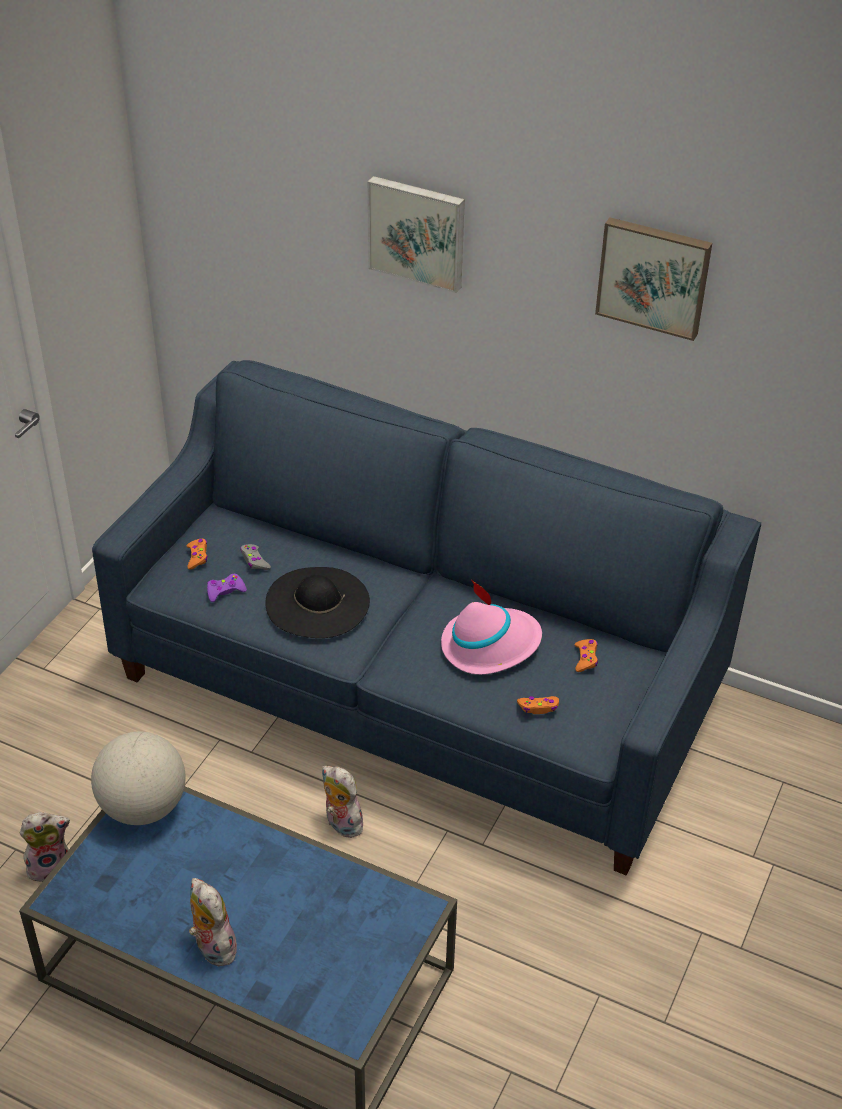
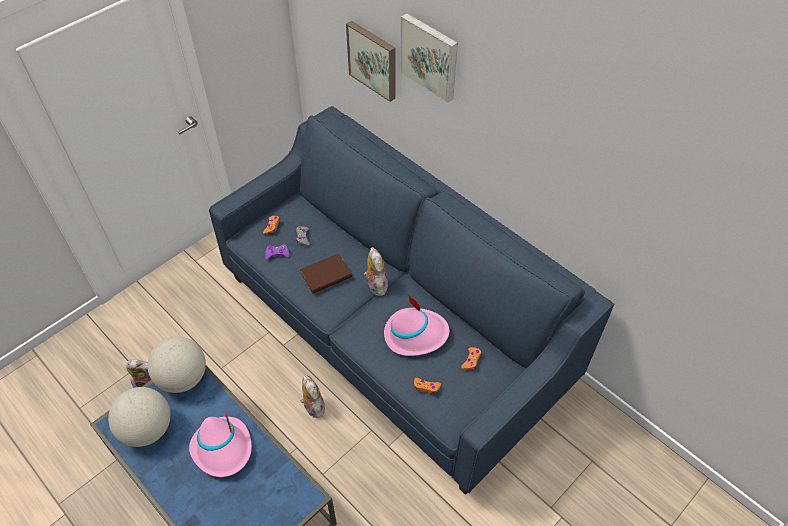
camera: 20 degrees right, 10 degrees up
(121, 891) = (147, 429): none -> globe
(212, 947) = (180, 483): plush toy -> plush toy (375, 285)
(257, 883) = (223, 448): none -> pink hat
(317, 602) = (326, 275): black hat -> brown book
(654, 276) = (568, 127): picture -> picture (373, 60)

